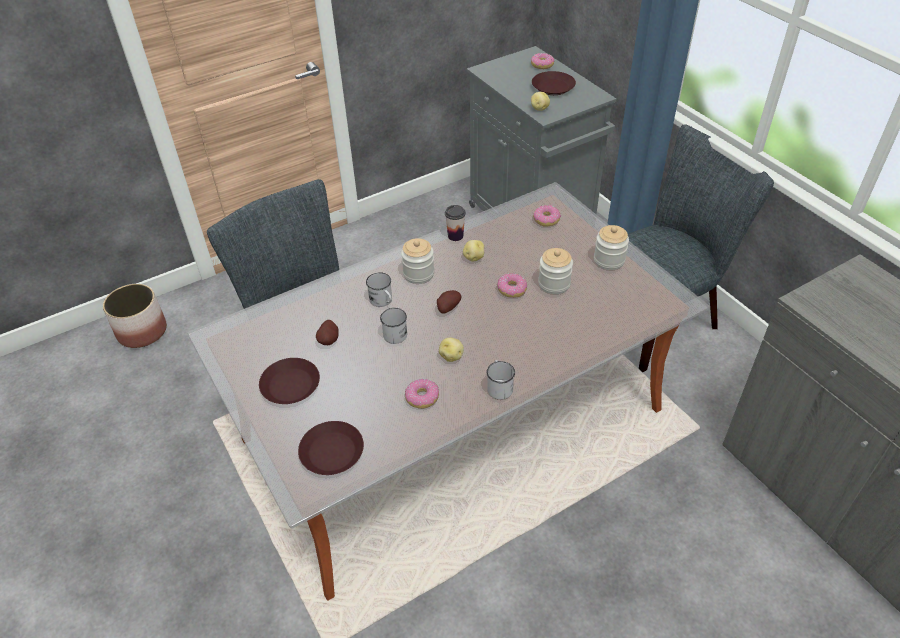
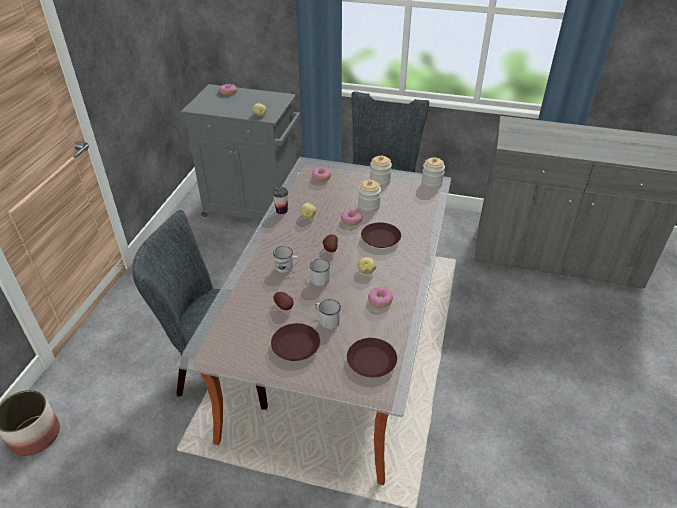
camera: 45 degrees left, 5 degrees down
(418, 274) = (288, 241): jar -> jar (432, 182)
(499, 386) = (410, 269): white mug -> white mug (327, 320)
(553, 87) = (252, 101): brown plate -> brown plate (381, 238)

